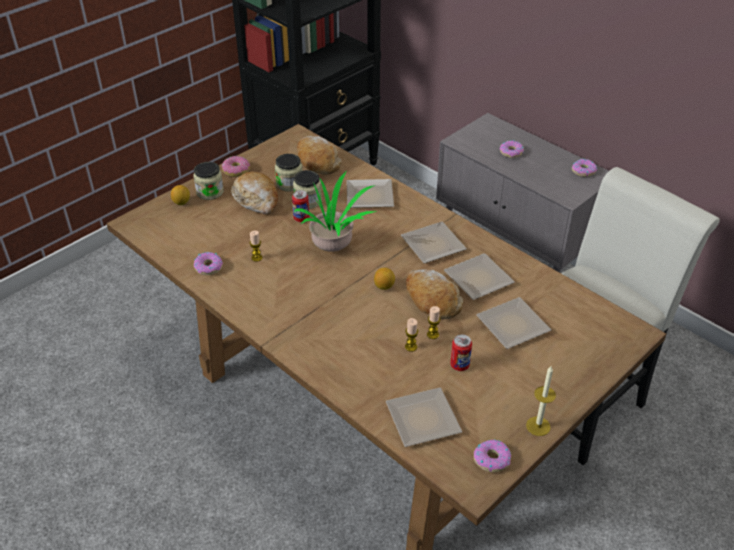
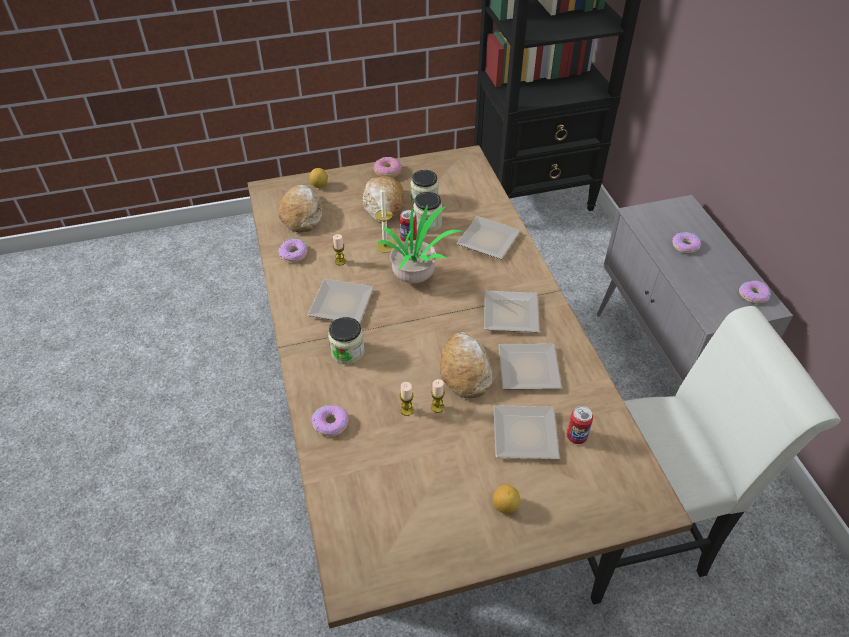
camera: 30 degrees right, 5 degrees up
(210, 192) = (350, 184): jar -> jar (347, 352)
(317, 162) = (466, 188): bread -> bread (301, 214)
(384, 286) = (430, 337): lemon -> lemon (505, 506)
(420, 418) = (357, 488): plate -> plate (340, 302)
(459, 365) = (438, 451): can -> can (576, 436)
(491, 459) = (390, 567): donut -> donut (330, 423)
(538, 426) = (465, 557): candle -> candle (385, 246)

